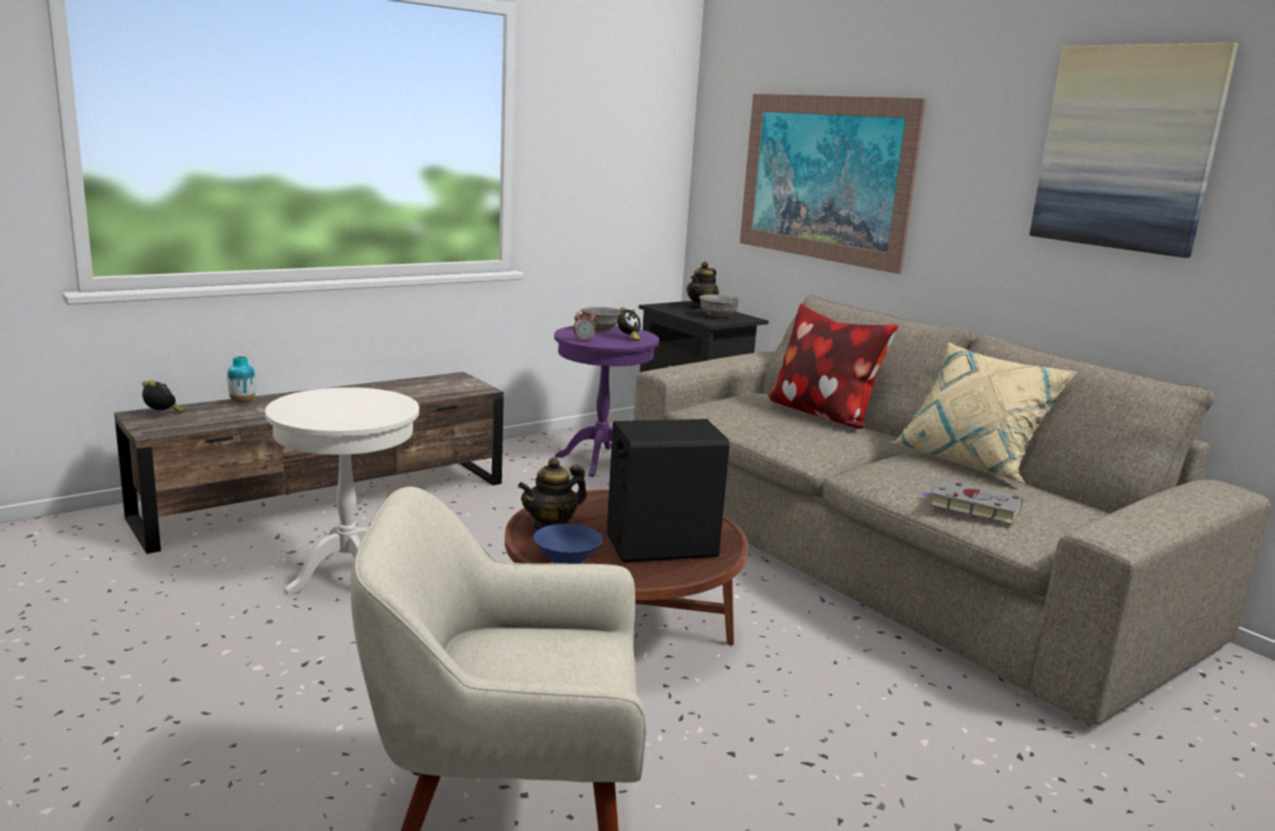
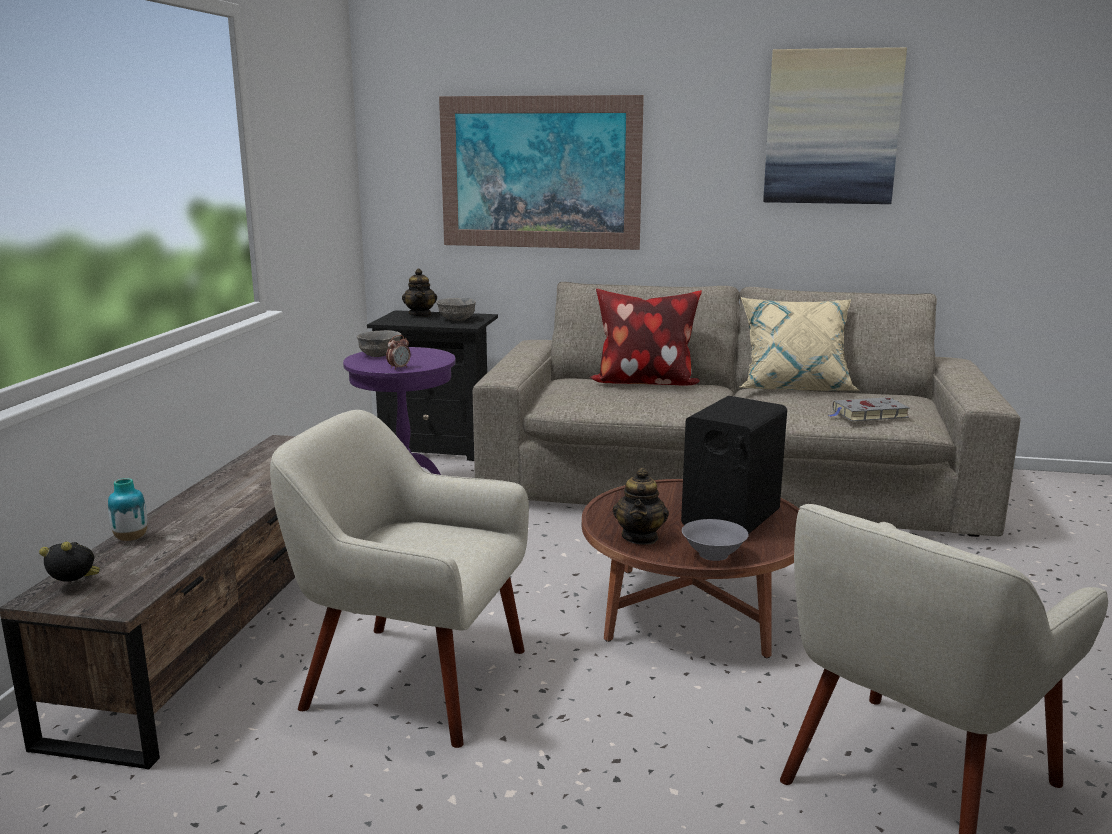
camera: 40 degrees left, 0 degrees up
(348, 576) = (412, 679): white side table -> beige armchair
(567, 561) = (714, 554): blue bowl -> grey bowl
(628, 338) = (425, 356): alarm clock -> none

